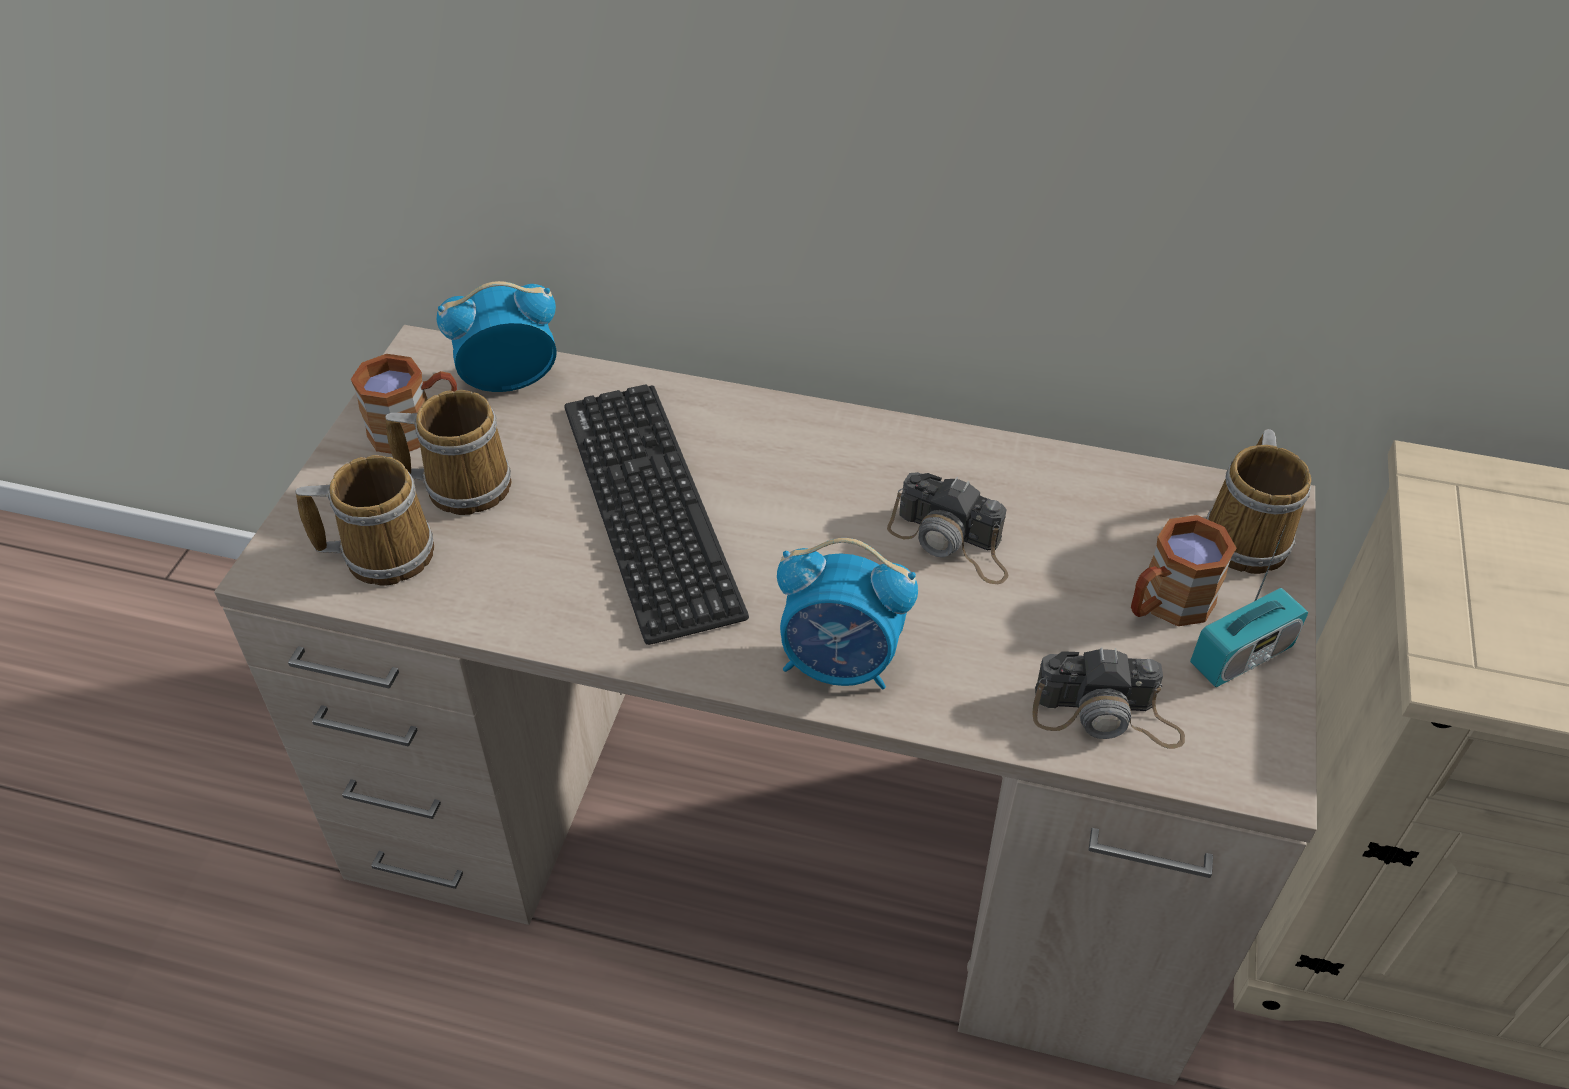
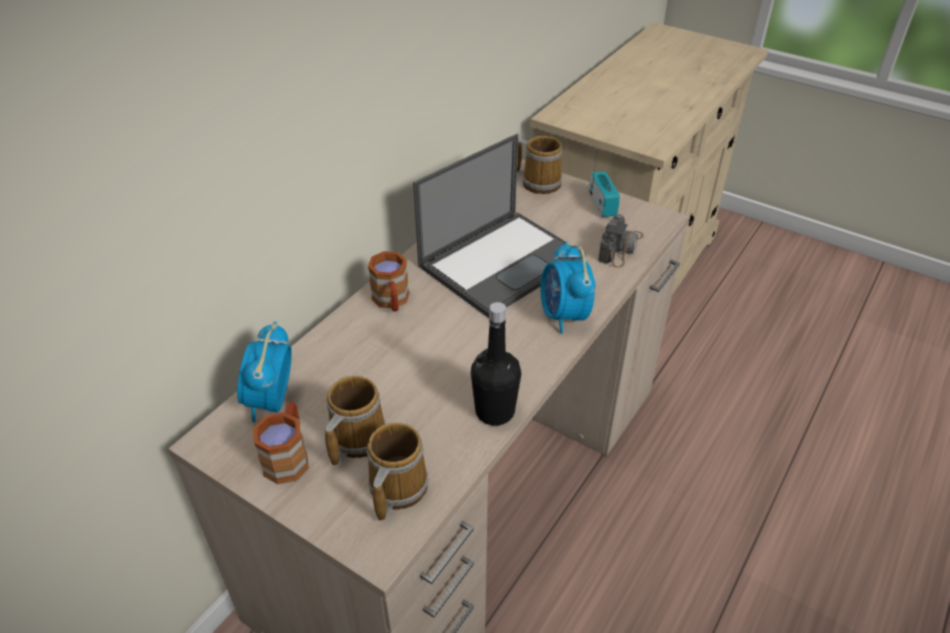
camera: 70 degrees left, 5 degrees down
(565, 624) = (495, 411): none -> black bottle
(650, 508) = (422, 359): keyboard -> none
(840, 664) = (563, 316): alarm clock -> alarm clock turned 135 degrees clockwise
(951, 542) = (502, 261): camera -> laptop
(1166, 605) = (567, 214): brown mug -> brown mug (392, 301)

